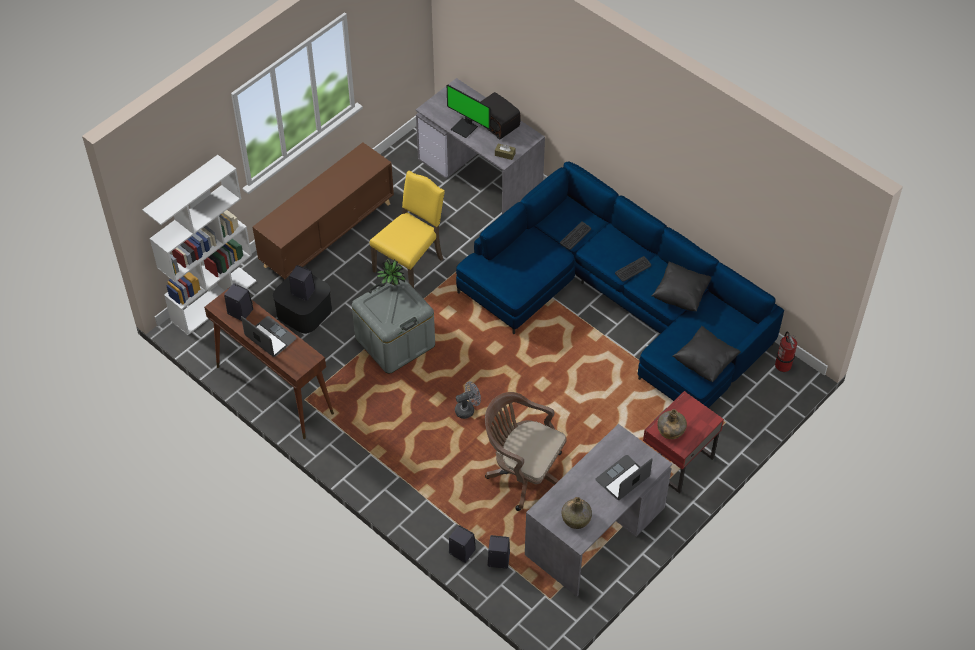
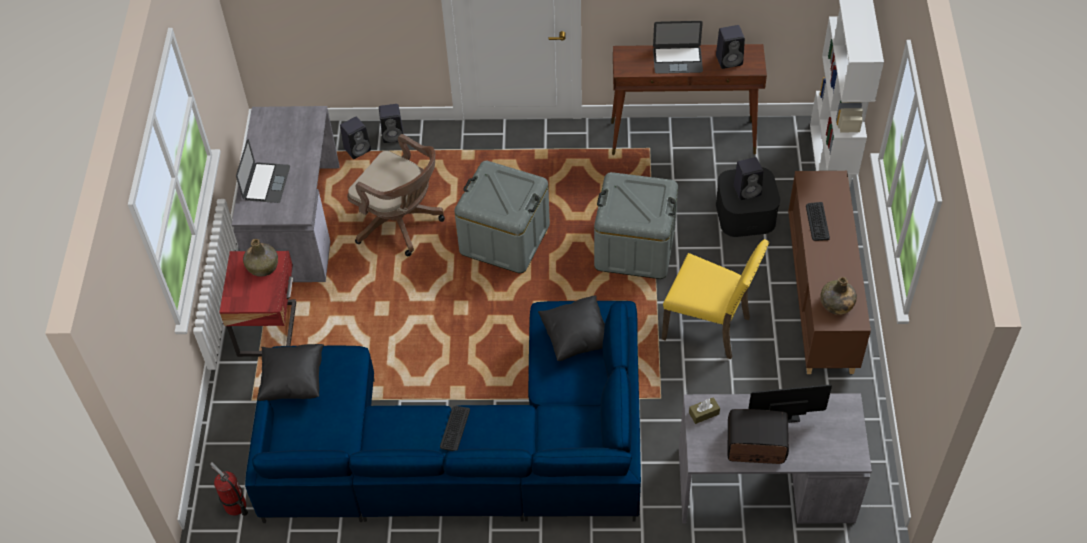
camera: 140 degrees right, 0 degrees up
(391, 285) = (659, 217): potted plant -> none
(410, 264) = (709, 327): yellow chair -> yellow chair turned 60 degrees counterclockwise
(467, 409) = (504, 238): grey fan -> grey storage box
(523, 473) = (401, 223): brown office chair -> brown office chair turned 45 degrees clockwise
(575, 236) = (551, 420): keyboard -> keyboard (817, 222)
(576, 518) = (279, 128): green bottle -> green bottle (836, 304)
(680, 295) = (379, 437): black pillow -> black pillow (576, 337)

